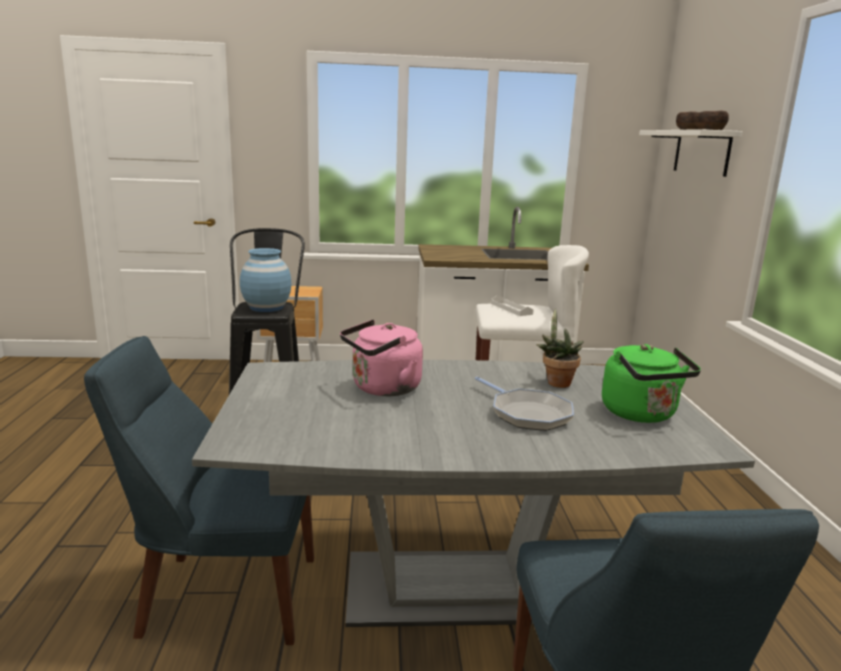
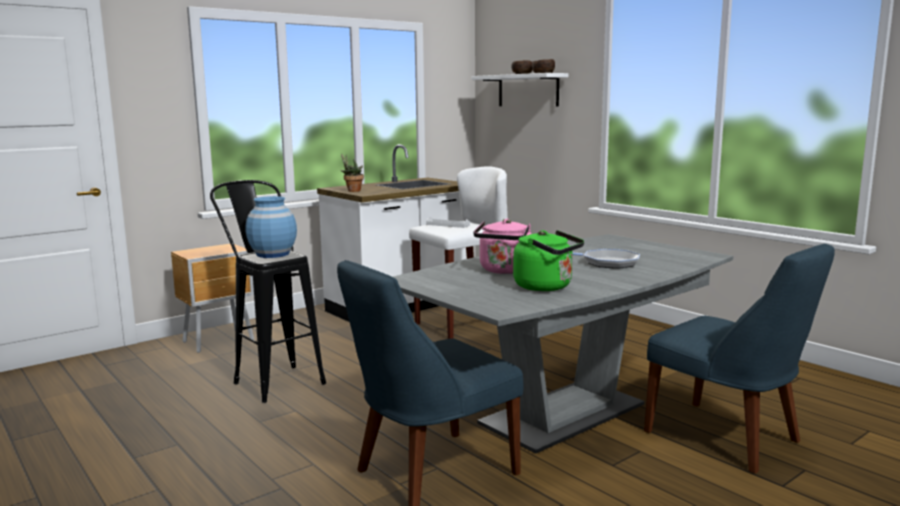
camera: 35 degrees left, 5 degrees down
(556, 382) = (584, 248): potted plant -> potted plant (352, 191)
(641, 414) = (655, 251): green kettle -> green kettle (546, 287)

